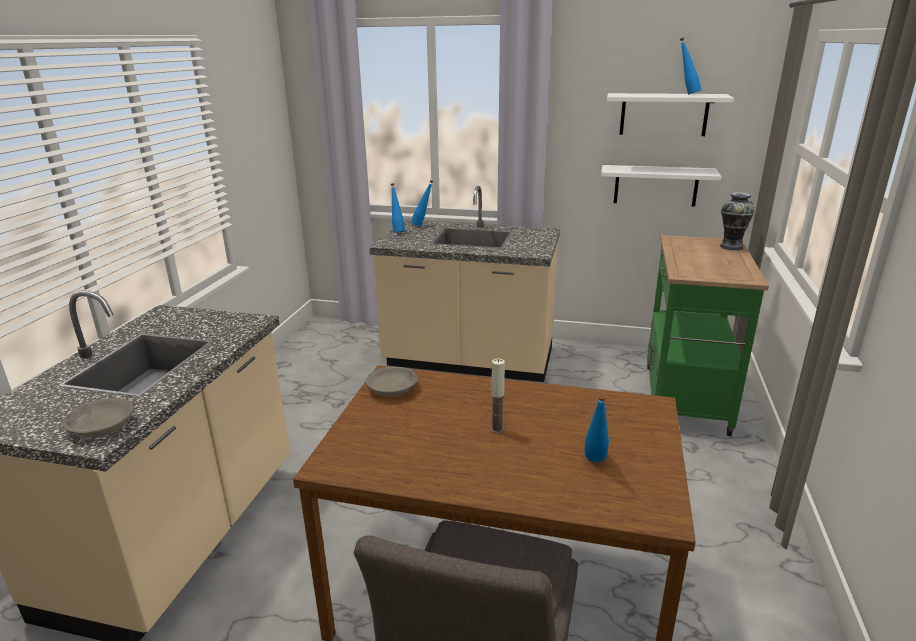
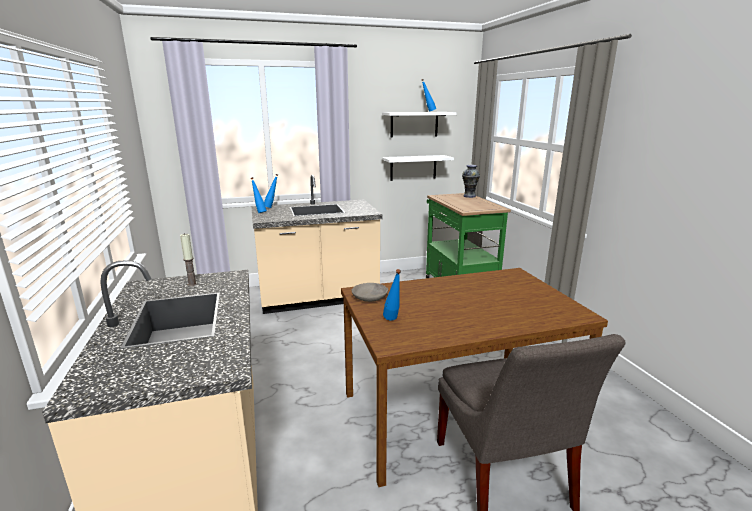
camera: 30 degrees left, 5 degrees down
(101, 426) = (213, 360): grey bowl -> none
(497, 429) = (458, 301): candle -> candle (192, 284)
(594, 464) = (526, 303): blue bottle -> blue bottle (392, 321)

